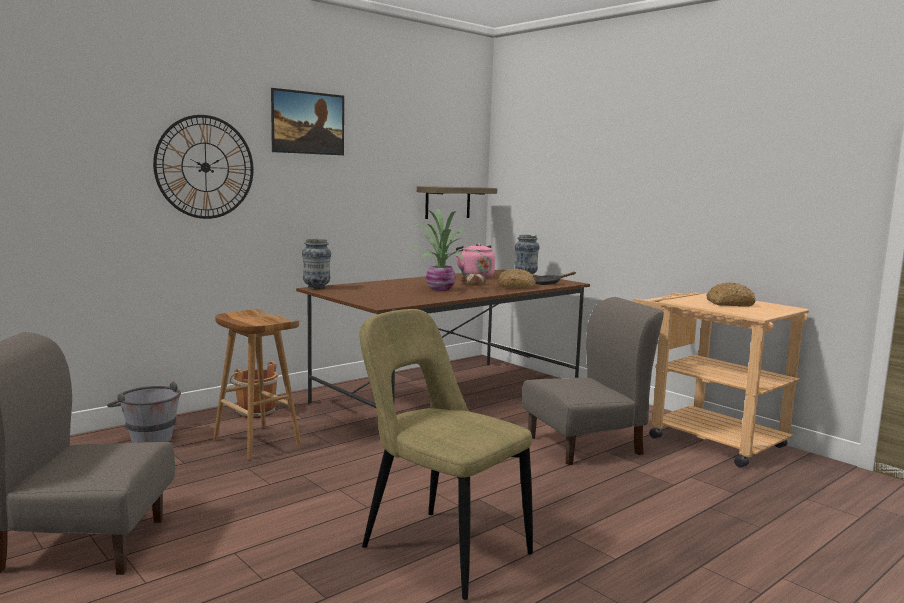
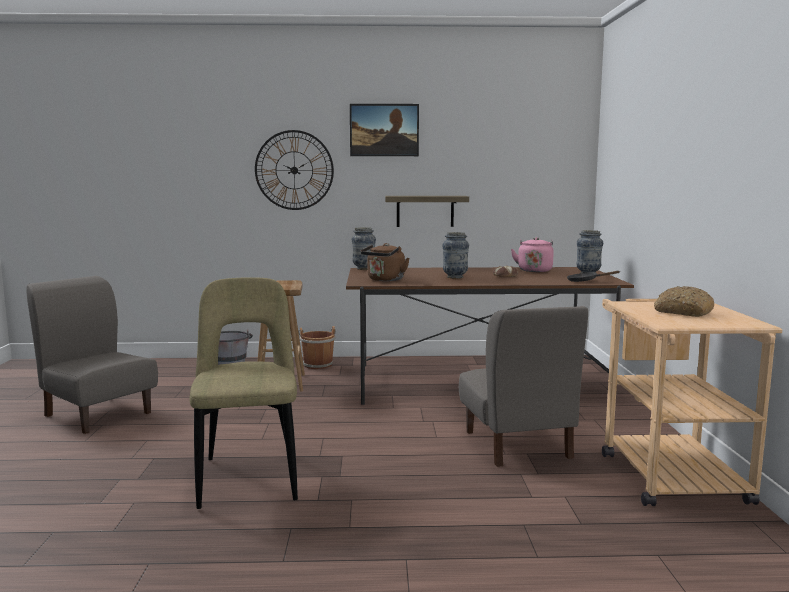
camera: 40 degrees right, 0 degrees up
(388, 299) = (385, 280): none -> brown kettle
(439, 289) = (455, 277): potted plant -> vase
(447, 202) = (540, 198): shelf -> shelf (425, 211)
(516, 286) = (539, 280): bread -> none
(585, 445) = (517, 444): grey chair -> grey chair turned 60 degrees clockwise

